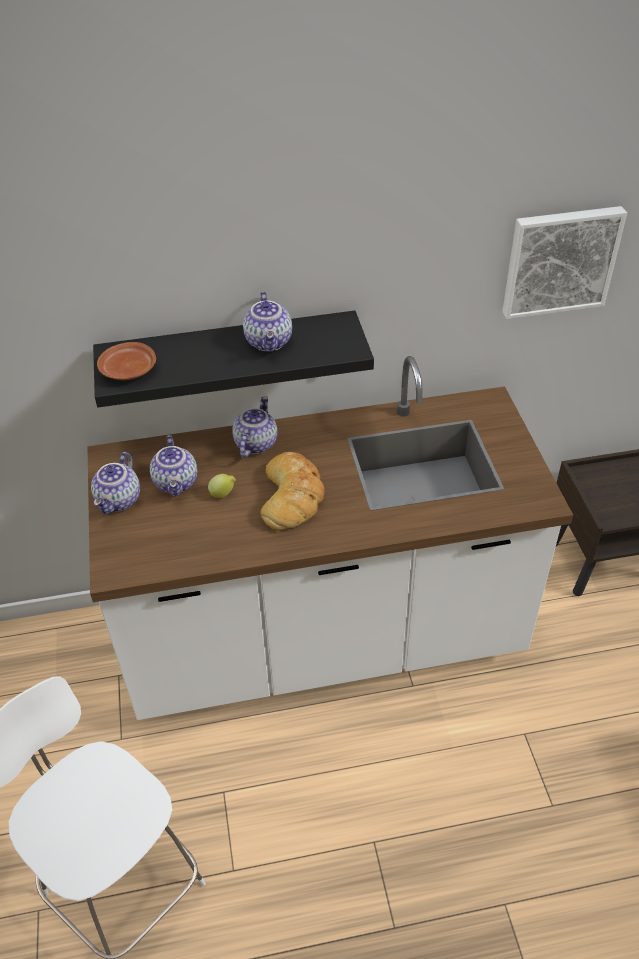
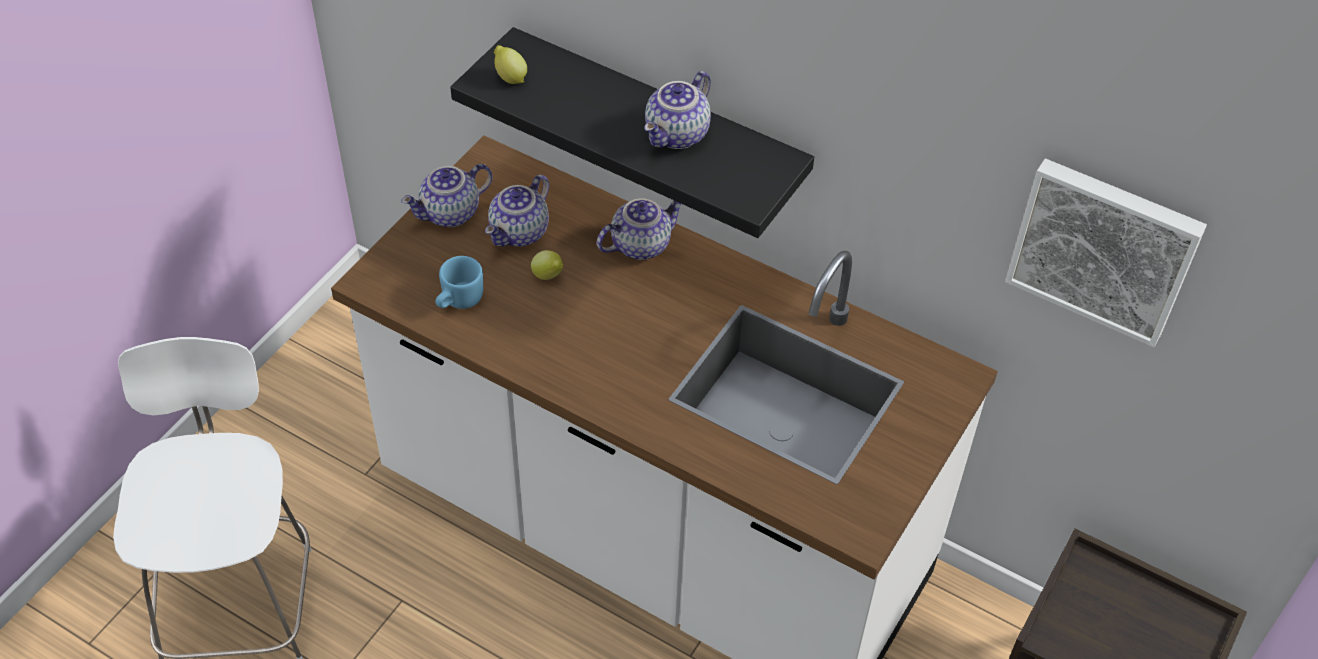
camera: 40 degrees right, 5 degrees up
(128, 370) = (510, 77): brown plate -> lemon
(184, 544) = (458, 301): none -> blue mug
(293, 495) = (611, 327): bread -> none

